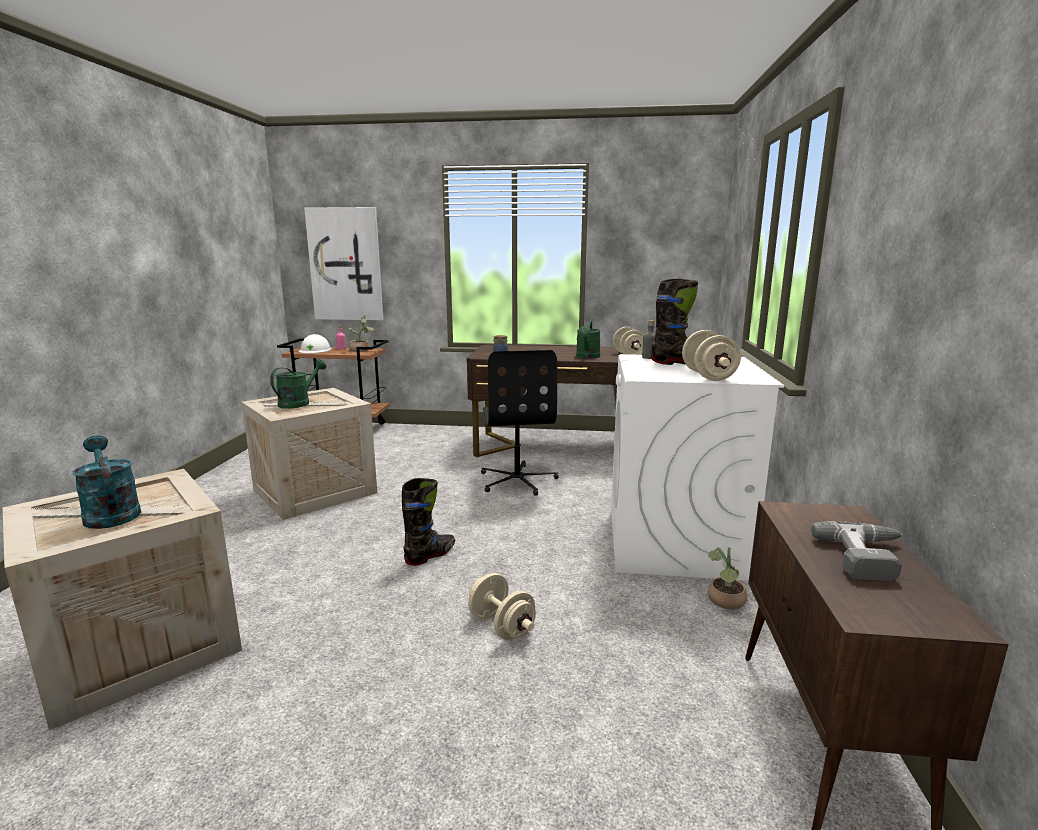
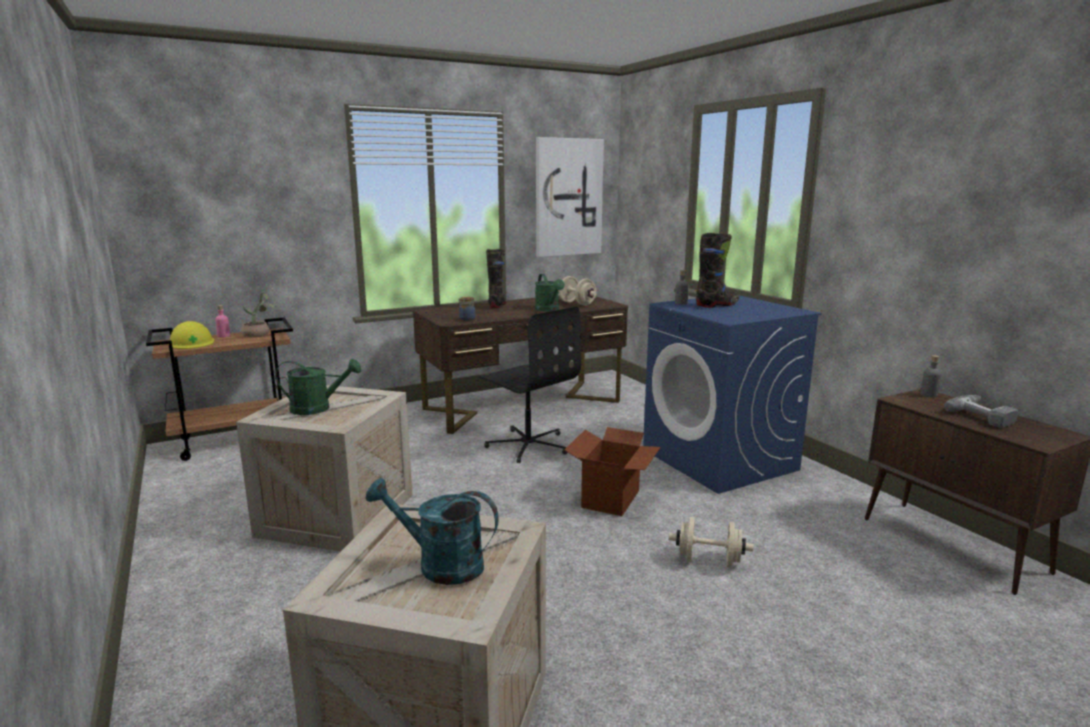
camera: 35 degrees left, 0 degrees up
(298, 403) = (318, 408): green watering can -> green watering can turned 90 degrees clockwise
(315, 350) = (191, 342): white hard hat -> yellow hard hat
(345, 264) = (217, 225): picture -> picture (568, 197)
(430, 555) = (565, 531): black boot -> black boot (497, 305)
(510, 543) = (611, 499): none -> cardboard box
(675, 542) = (720, 460): white washing machine -> blue washing machine
(708, 376) = (765, 313): beige dumbbell -> none
(724, 602) = (805, 490): potted plant -> none
(848, 515) = (928, 395): none -> grey bottle

